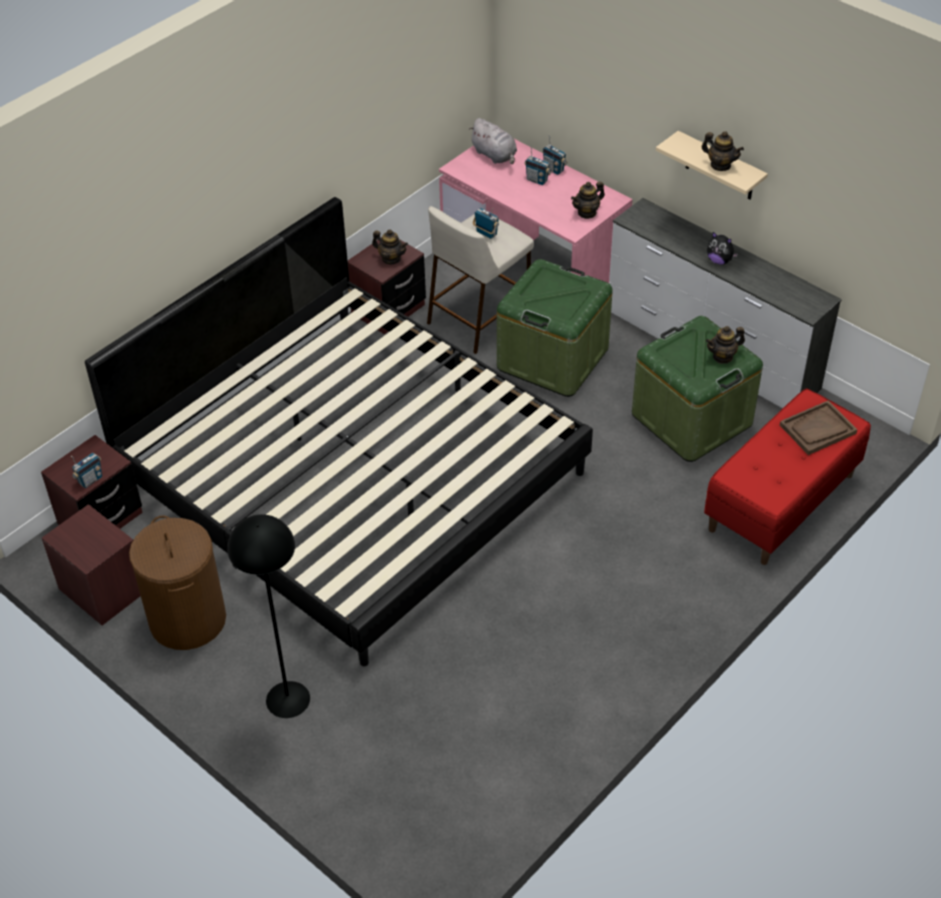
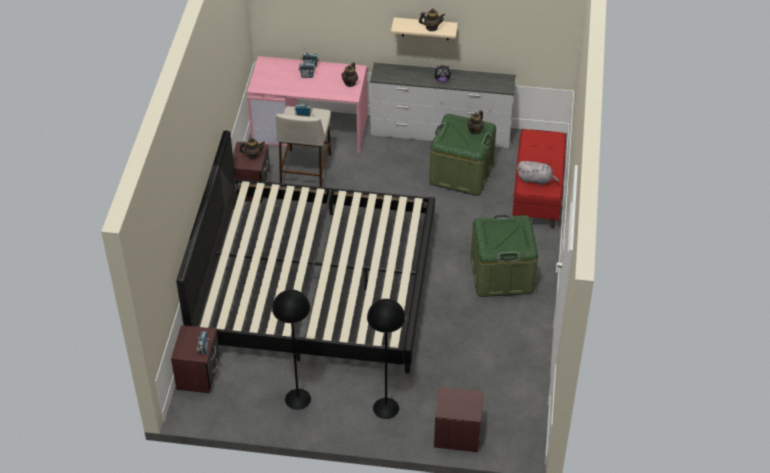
camera: 35 degrees left, 0 degrees up
(102, 590) = (237, 409): brown nightstand -> brown nightstand (457, 435)
(187, 619) = (297, 399): brown laundry basket -> black floor lamp
(495, 155) = (271, 71): grey plush toy -> grey plush toy (536, 180)
(552, 358) = (364, 174): green storage box -> green storage box (501, 274)
(817, 429) = (544, 147): brown tray -> none

